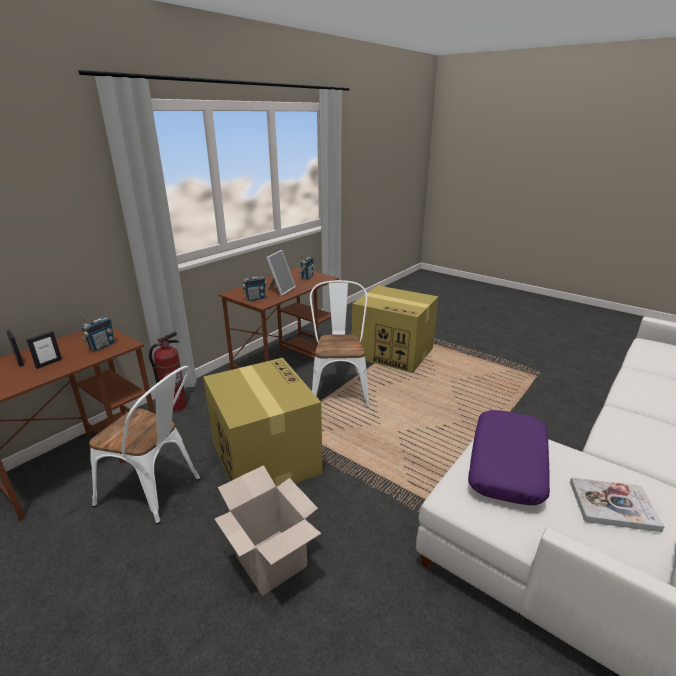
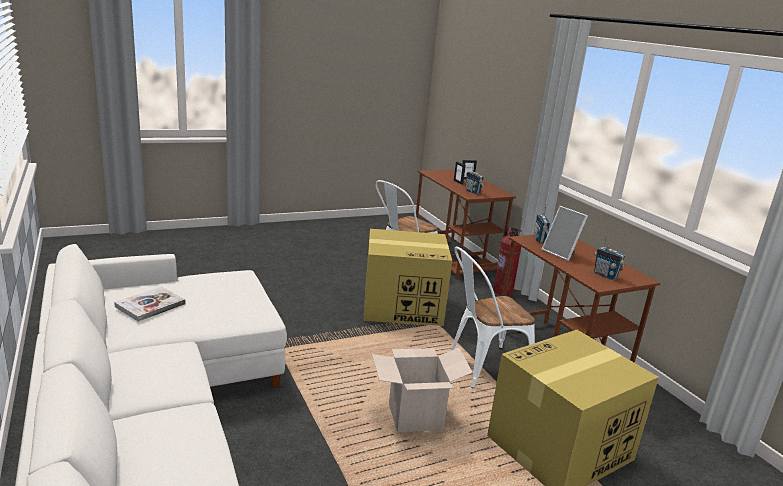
camera: 115 degrees right, 5 degrees down
(271, 561) = (310, 287): cardboard box -> cardboard box (415, 417)
(339, 389) = (482, 369): white chair -> white chair turned 135 degrees clockwise
(508, 465) = (231, 296): purple pillow -> none

